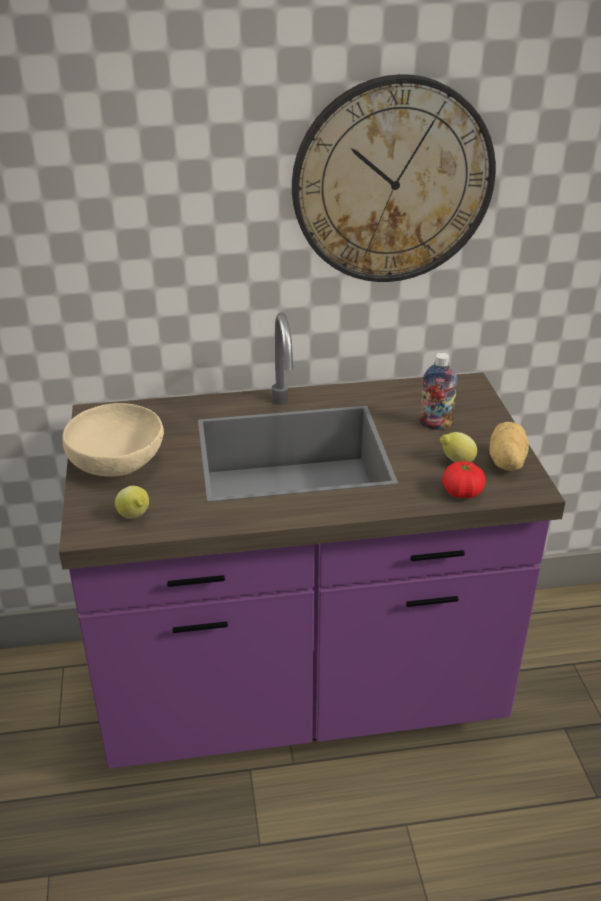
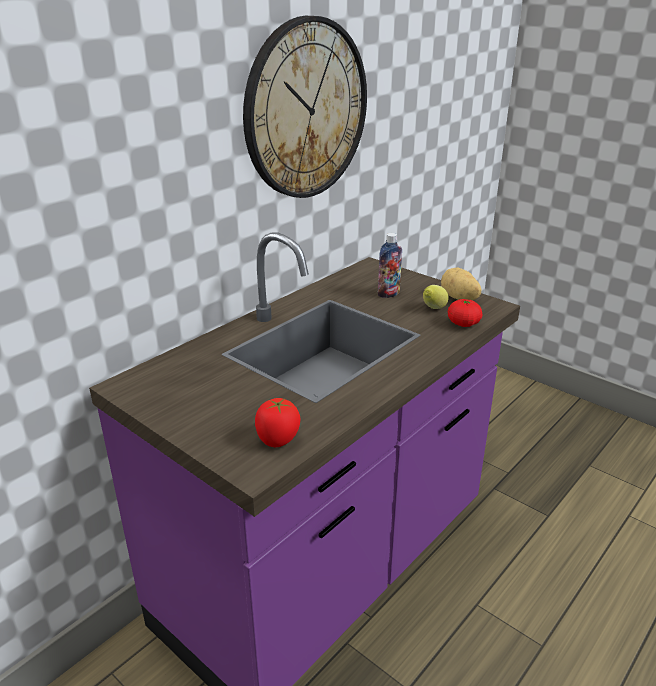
camera: 40 degrees left, 5 degrees down
(118, 462) = (201, 410): beige bowl -> none
(135, 517) = (277, 440): lemon -> tomato

